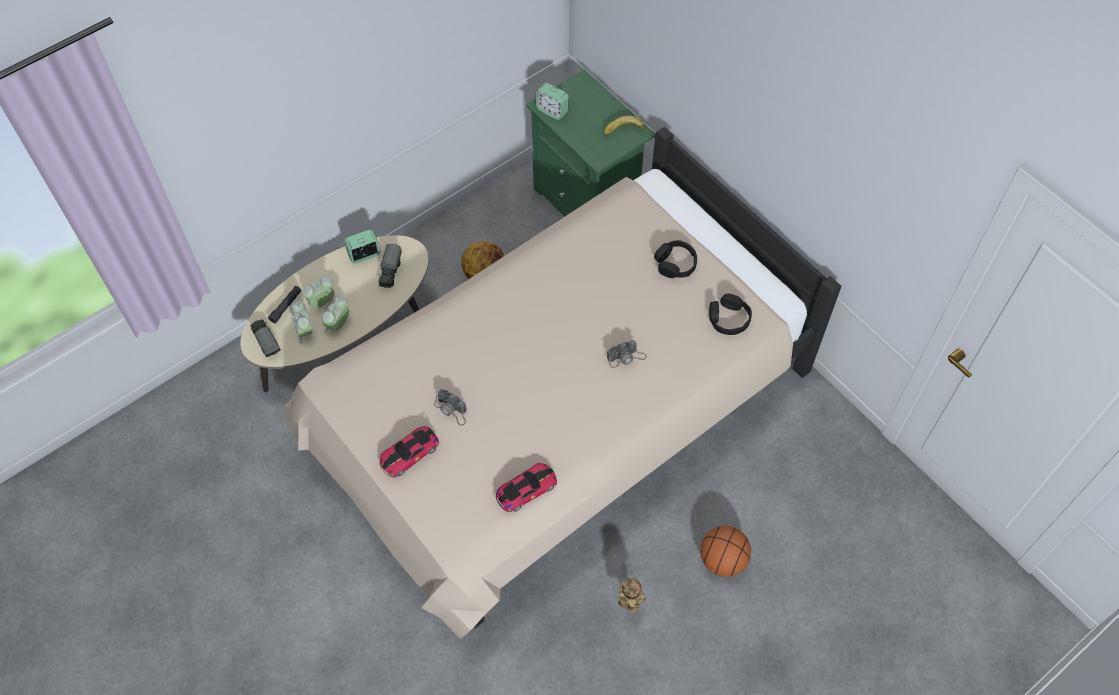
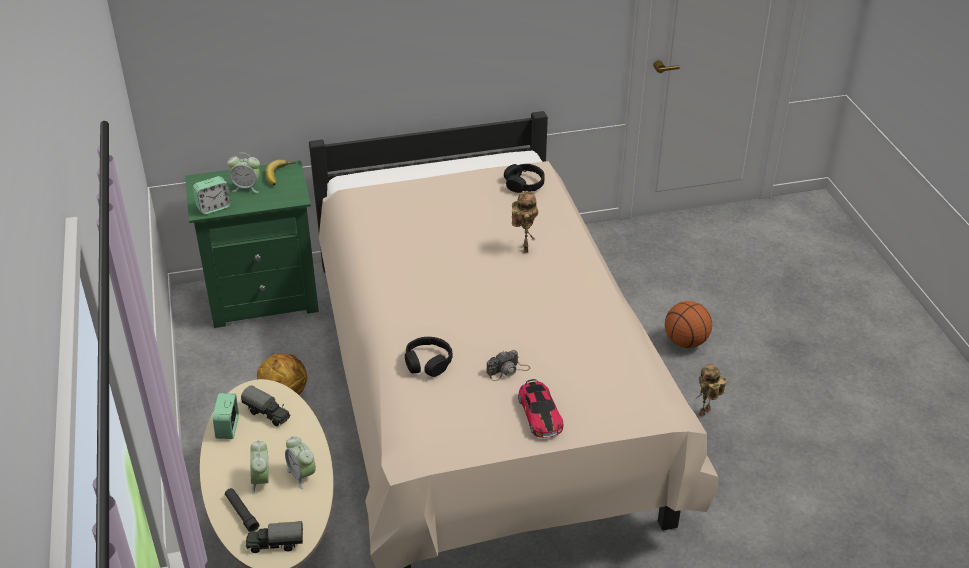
camera: 65 degrees left, 20 degrees down
(305, 331) = (288, 505): alarm clock -> alarm clock (246, 187)
(526, 489) = (624, 347): toy car -> none
(626, 357) = (524, 248): camera -> toy robot
(675, 264) = (447, 193): black headphones -> black headphones (428, 362)

